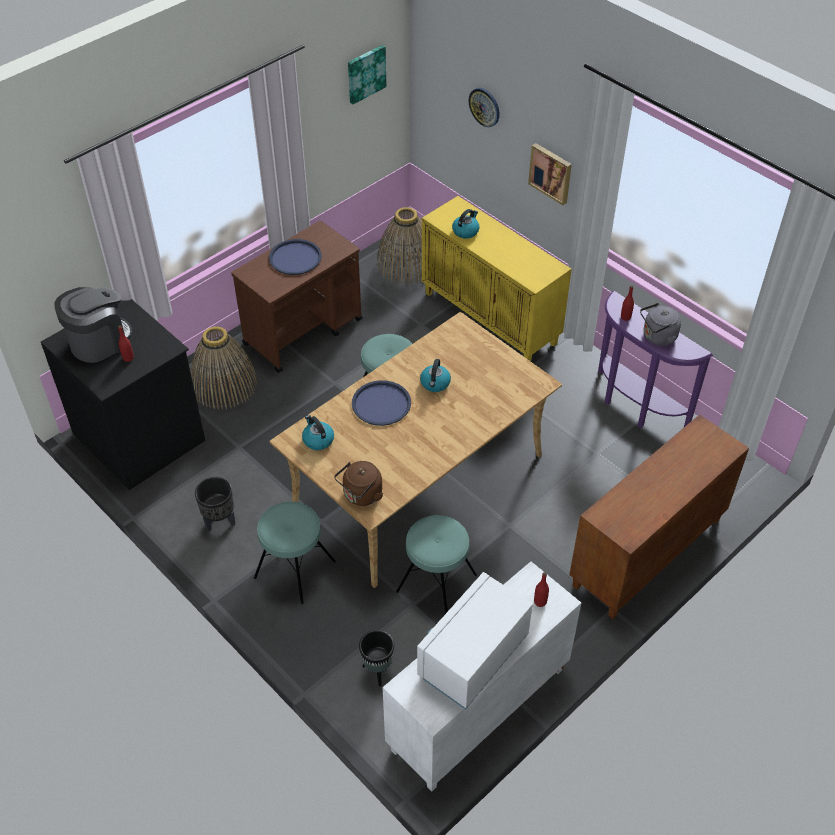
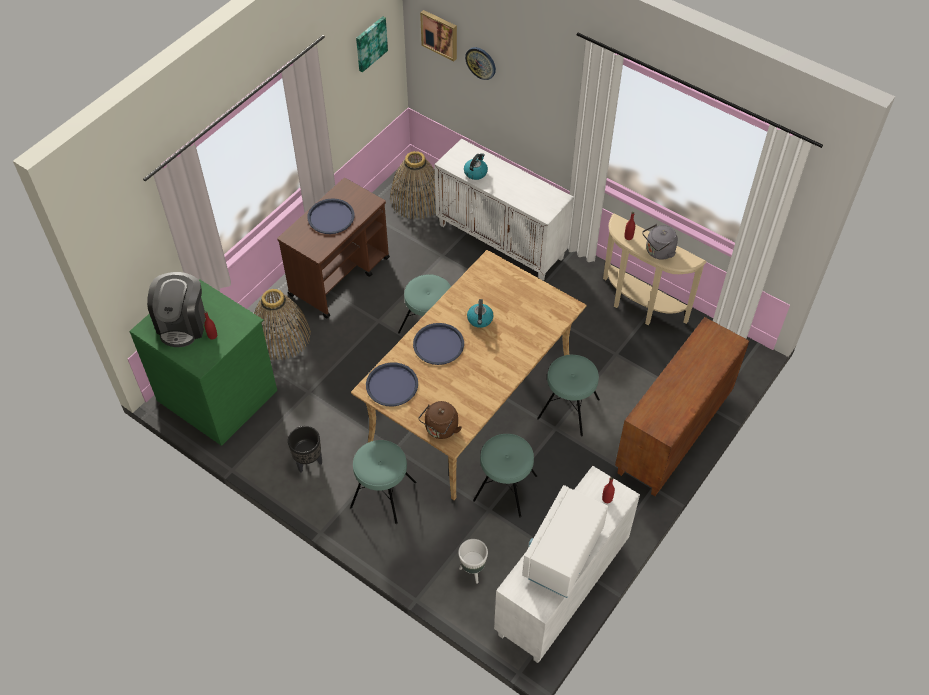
camera: 10 degrees left, 5 degrees up
(99, 341) = (182, 324): coffee machine -> coffee machine turned 150 degrees clockwise
(140, 435) = (218, 394): black dresser -> green dresser
(318, 440) = (392, 385): kettle -> blue tray
(377, 671) = (472, 571): black planter -> white planter
(491, 318) = (502, 241): yellow cabinet -> white cabinet
(529, 506) = (568, 409): none -> turquoise stool
(551, 173) = (547, 116): picture -> picture (440, 34)
(634, 407) = (639, 307): purple console table -> beige console table

